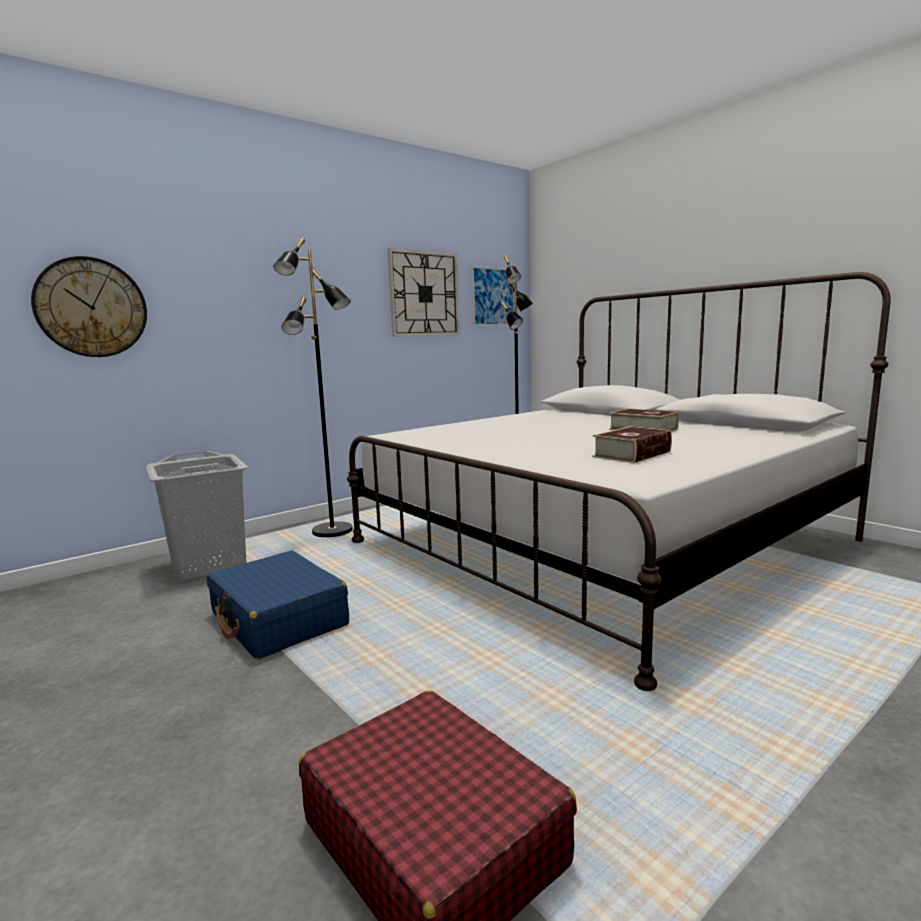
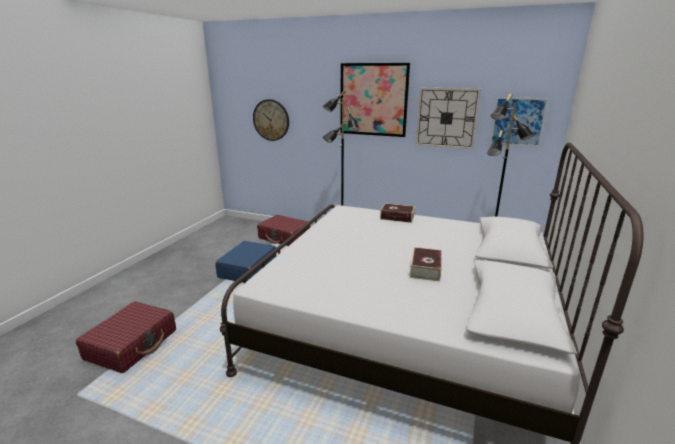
camera: 60 degrees right, 10 degrees up
(209, 565) = (284, 237): grey laundry basket -> red suitcase
(322, 265) = (373, 100): none -> picture
(632, 454) = (329, 276): book -> book (397, 217)

